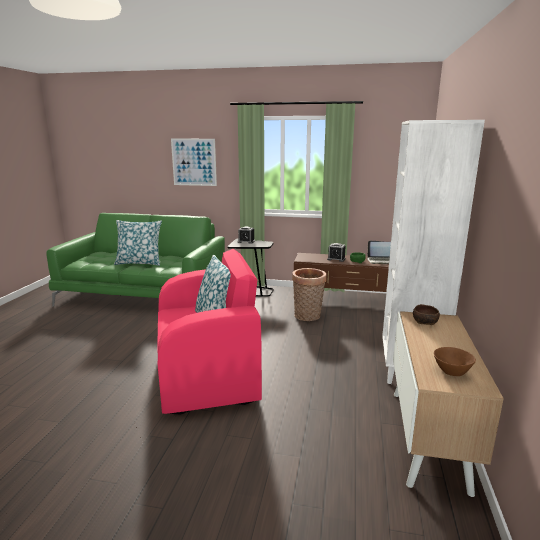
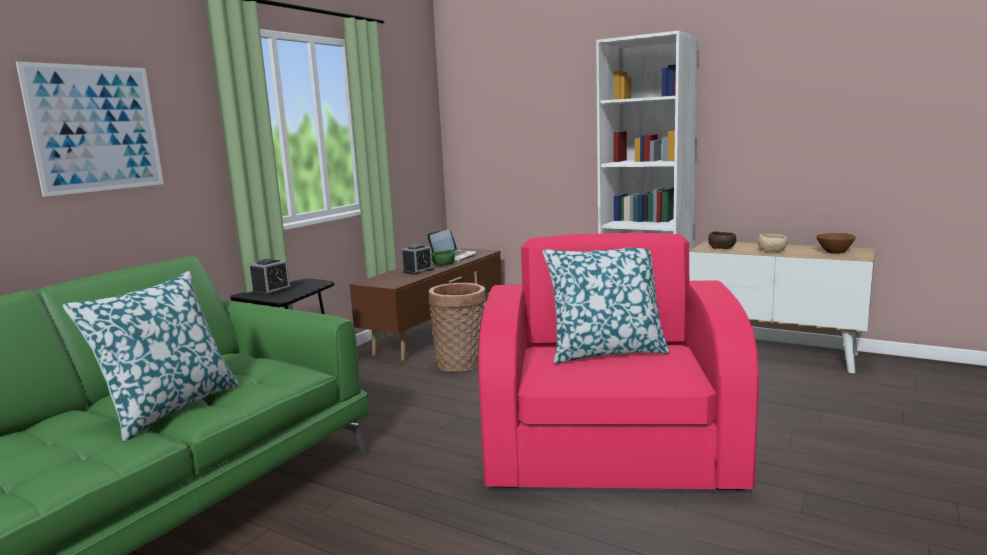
camera: 70 degrees left, 5 degrees down
(431, 342) = (772, 250): none -> beige bowl

